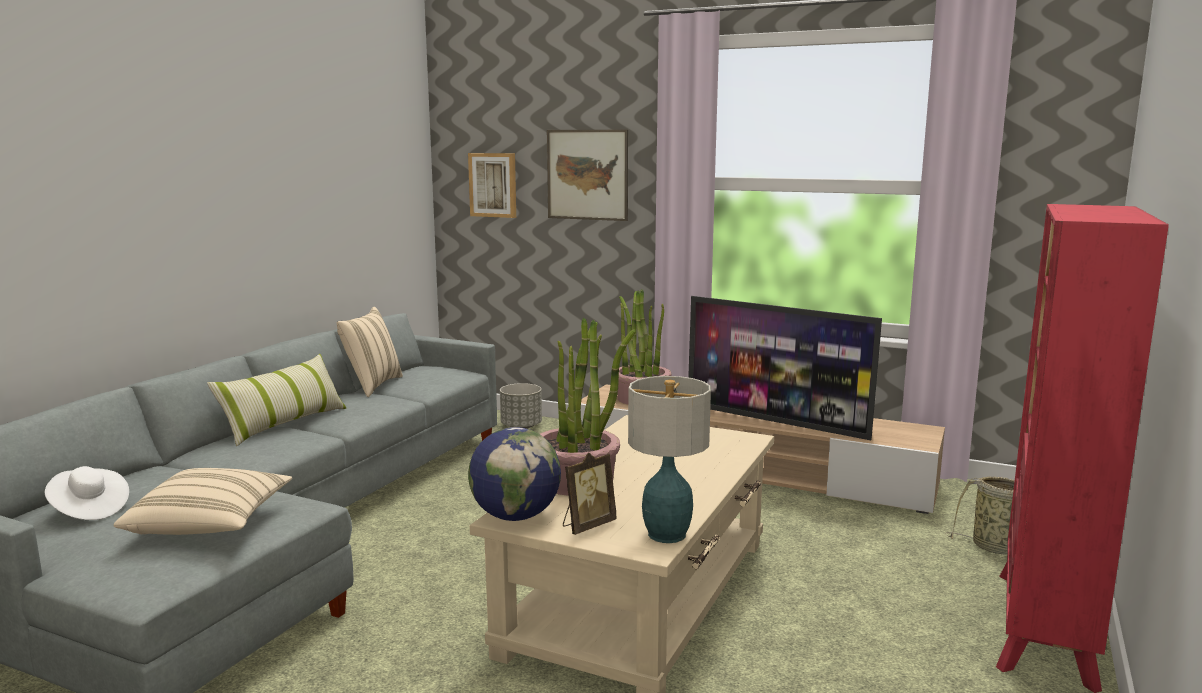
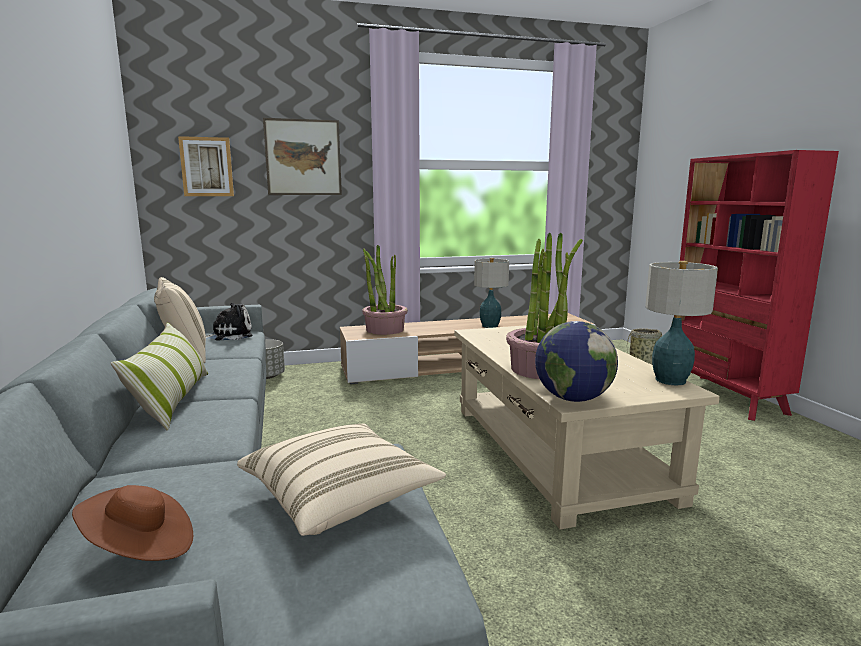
camera: 40 degrees left, 0 degrees up
(89, 510) = (140, 548): white hat -> brown hat
(441, 373) = (229, 335): none -> plush toy
(587, 525) = (623, 389): picture frame -> none
(776, 421) = (490, 326): television -> table lamp

